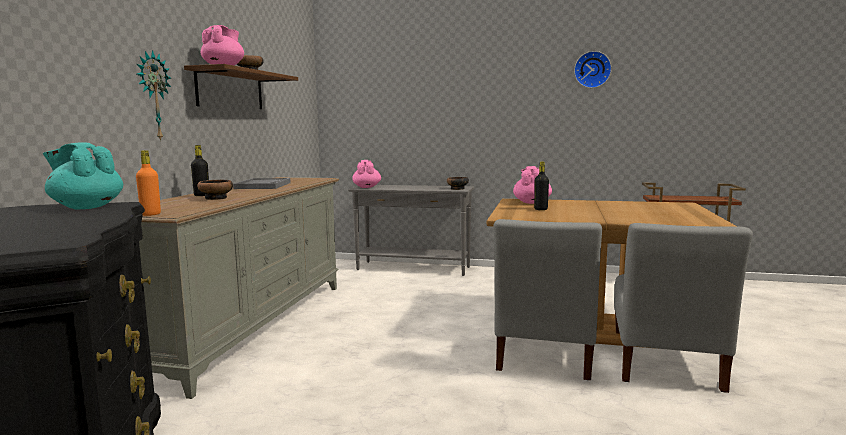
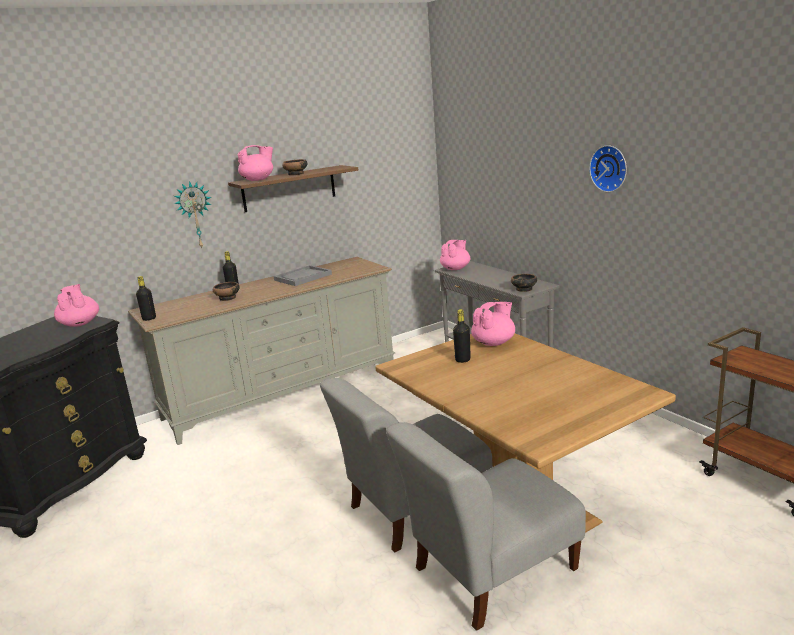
camera: 45 degrees right, 10 degrees up
(86, 207) = (80, 323): turquoise teapot -> pink teapot
(150, 214) = (149, 318): orange bottle -> black bottle
(592, 69) = (690, 154): wall clock -> wall clock (610, 168)

